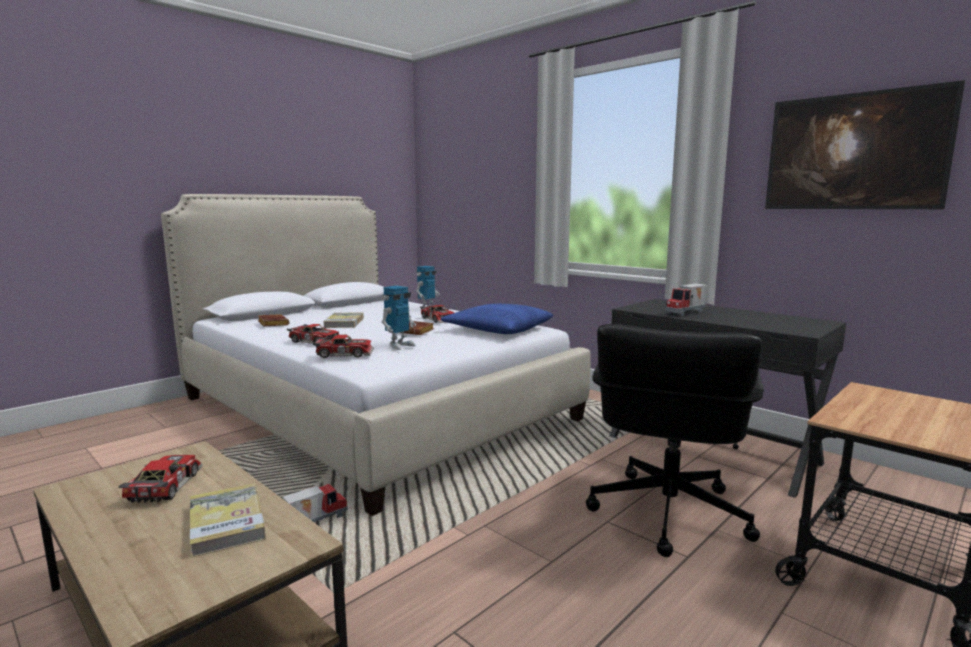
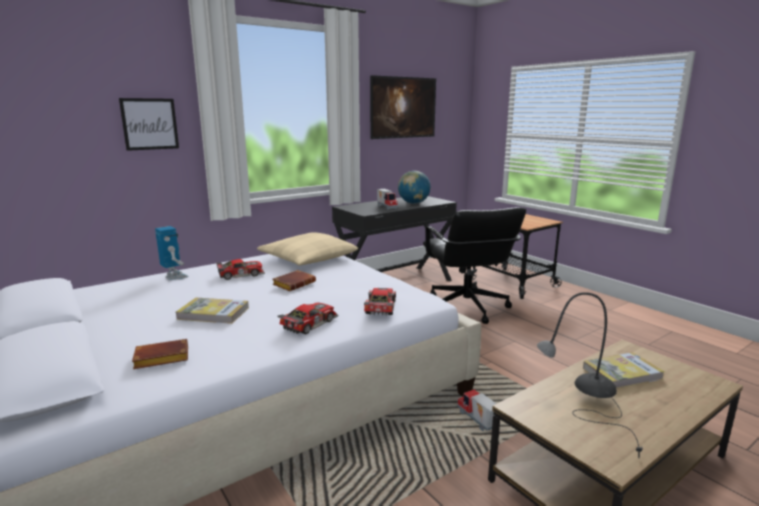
camera: 80 degrees left, 5 degrees up
(162, 486) = (587, 408): toy car -> grey table lamp
(399, 346) = (358, 288): toy robot -> none
(497, 329) = (308, 259): blue pillow -> beige pillow
(512, 186) = (150, 124): none -> picture
(666, 513) = (466, 307): black office chair -> black office chair turned 45 degrees clockwise
(748, 320) = (413, 203): none -> globe

